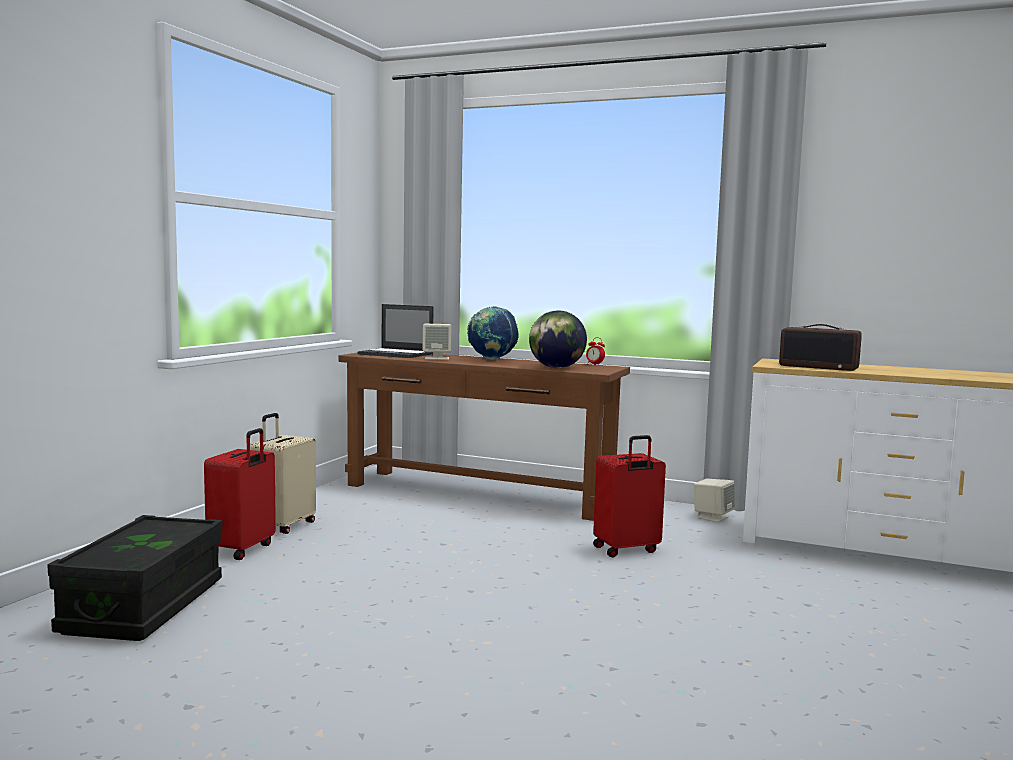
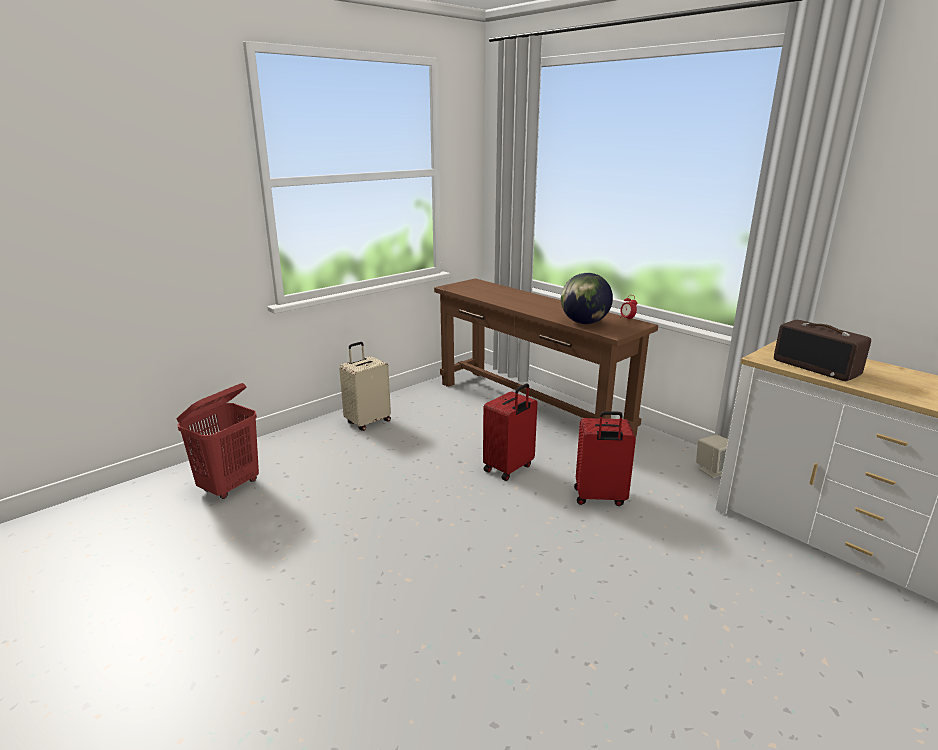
camera: 25 degrees right, 15 degrees up
(144, 606) = (230, 486): black storage box -> red laundry basket
(242, 550) = (324, 442): red suitcase -> red suitcase (509, 468)
(396, 354) = (480, 288): laptop -> none
(437, 358) = (503, 298): beige speaker -> none
(492, 359) = (546, 302): globe -> none

